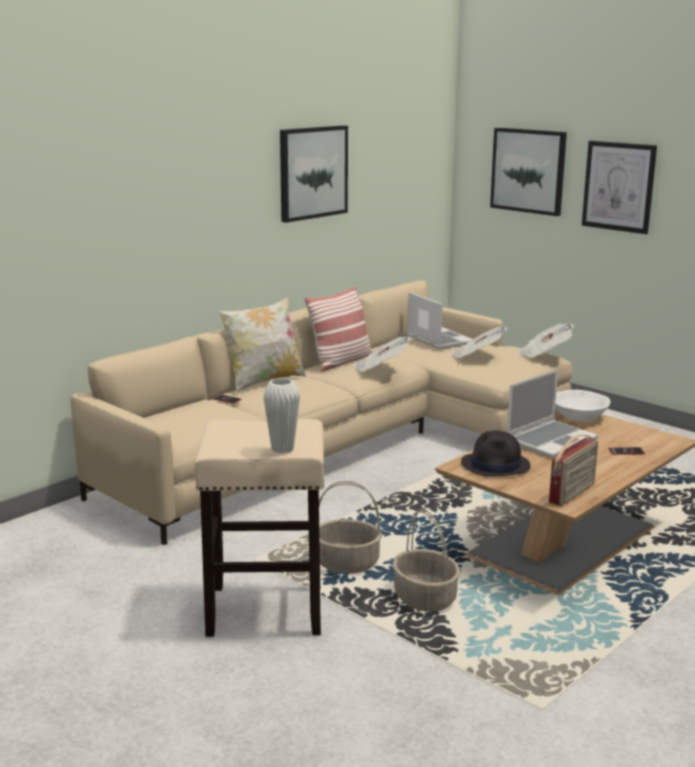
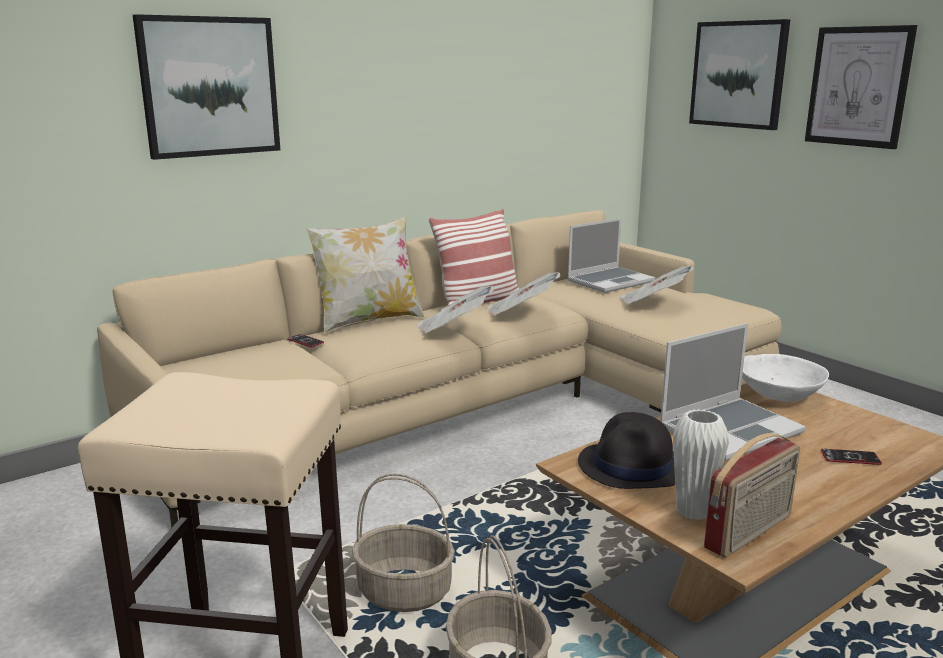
camera: 10 degrees right, 0 degrees up
(282, 449) = (227, 431): white vase -> white vase (693, 511)
(312, 172) = (454, 65): picture -> picture (209, 87)
(438, 339) = (610, 281): laptop -> laptop turned 75 degrees clockwise
(543, 354) = (743, 305): newspaper -> newspaper (453, 329)

